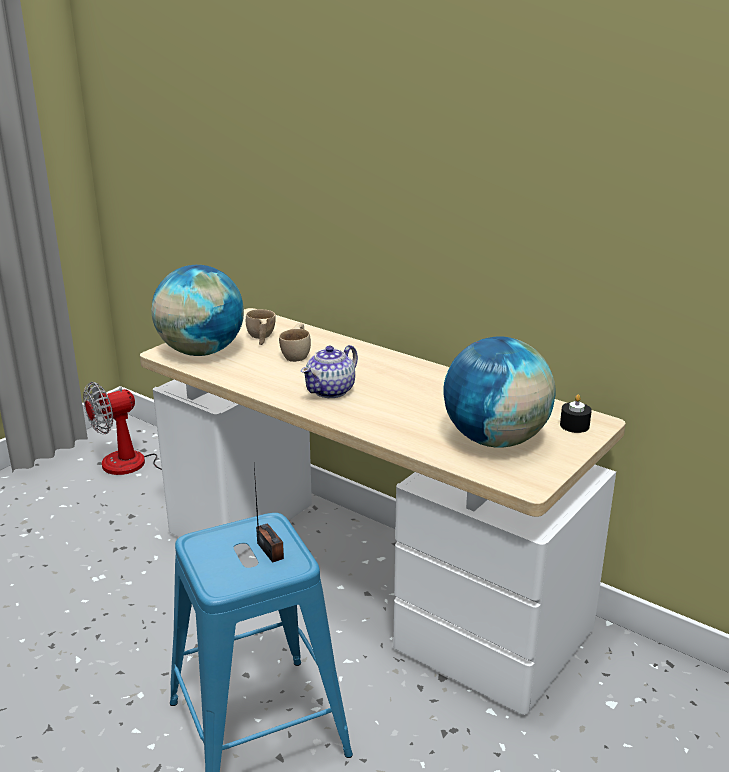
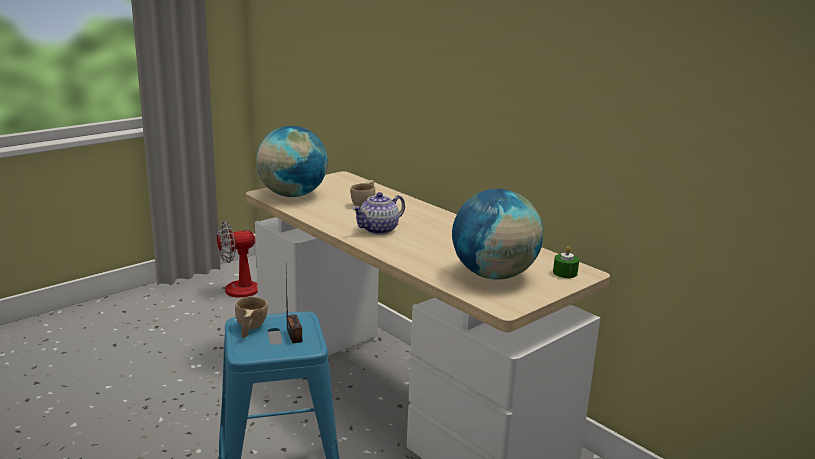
camera: 10 degrees right, 5 degrees down
(261, 338) = (342, 191): beige cup -> beige cup (249, 329)
(574, 425) = (565, 273): black candle -> green candle

